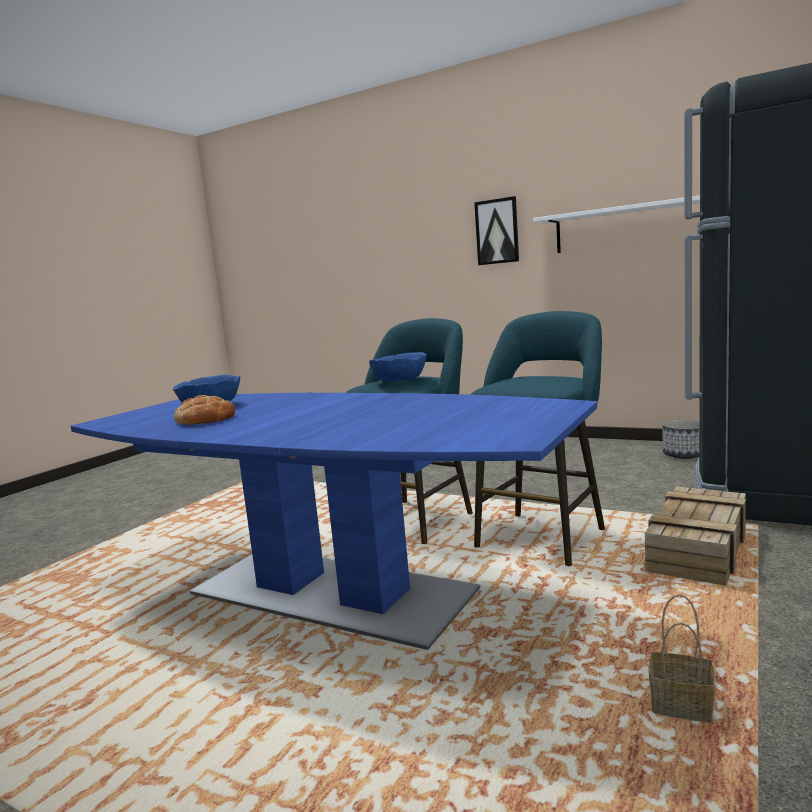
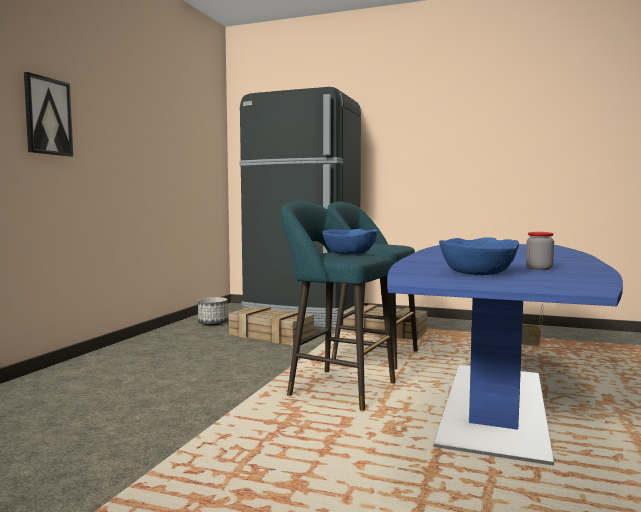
camera: 100 degrees left, 5 degrees down
(205, 419) = (539, 268): bread -> jar
(630, 227) = (148, 145): white shelf -> none
(632, 483) = (269, 335): none -> crate

